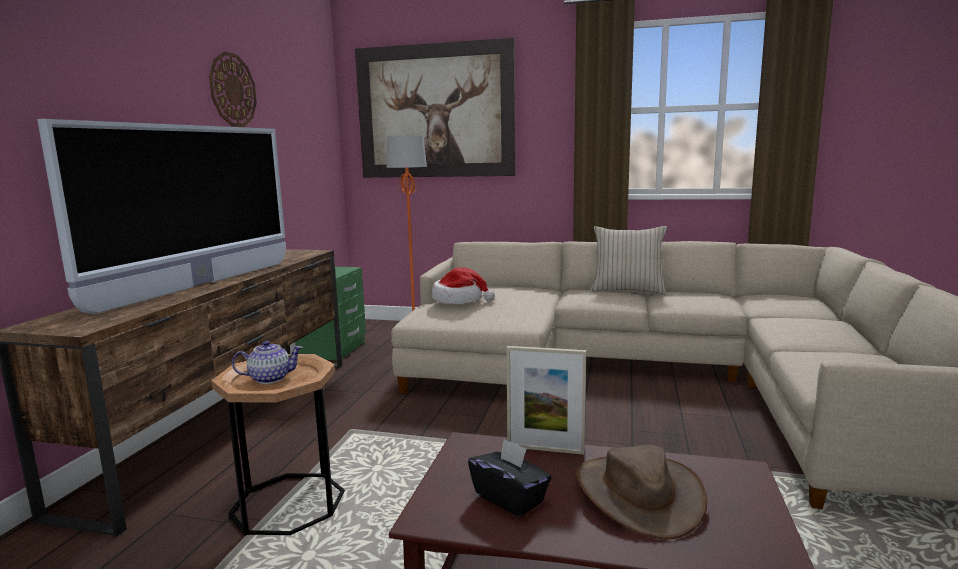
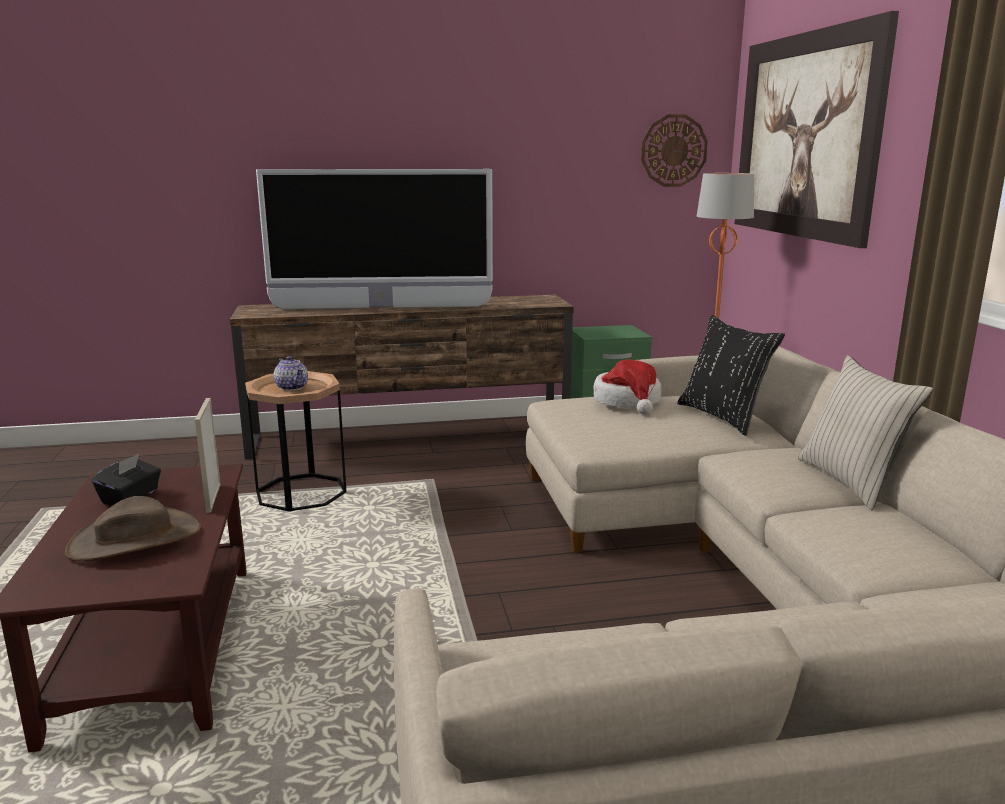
camera: 65 degrees right, 5 degrees up
(232, 90) = (516, 124): wall clock -> wall clock (673, 151)
(514, 290) = (723, 417): none -> black pillow

